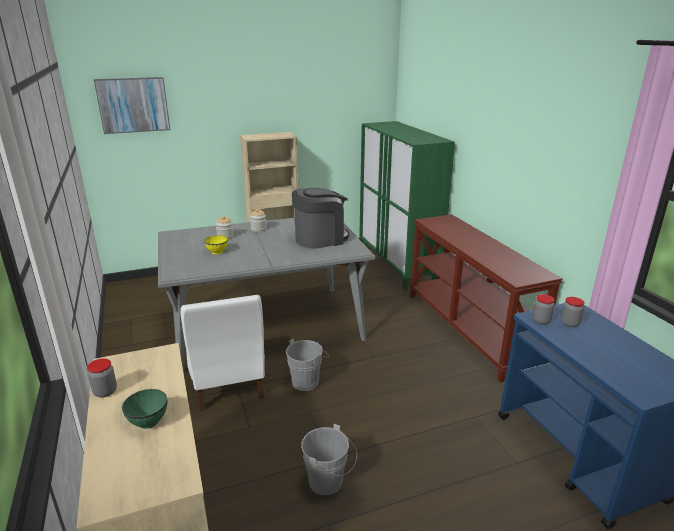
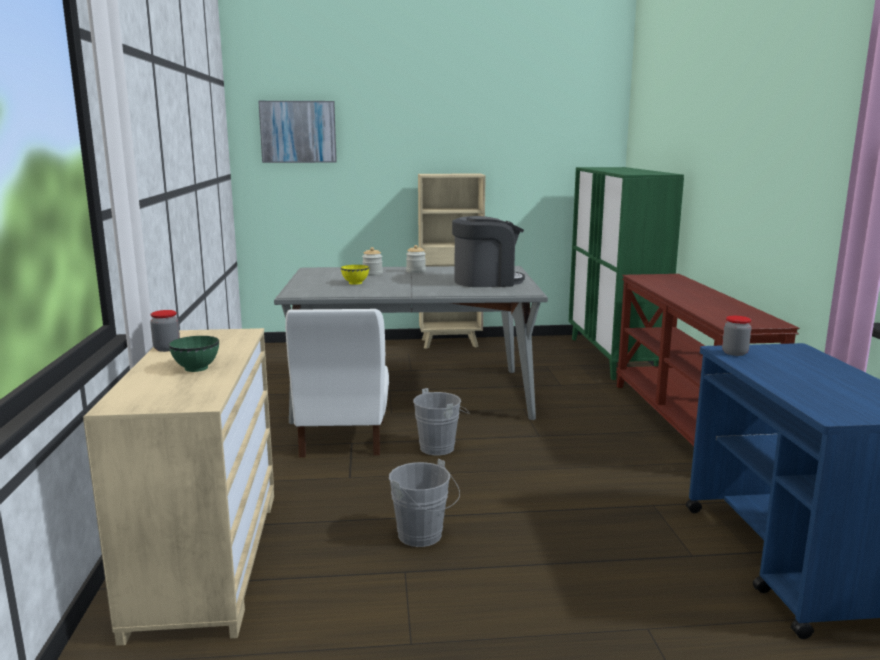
camera: 15 degrees right, 10 degrees down
(569, 323) = (775, 358): jar -> none

